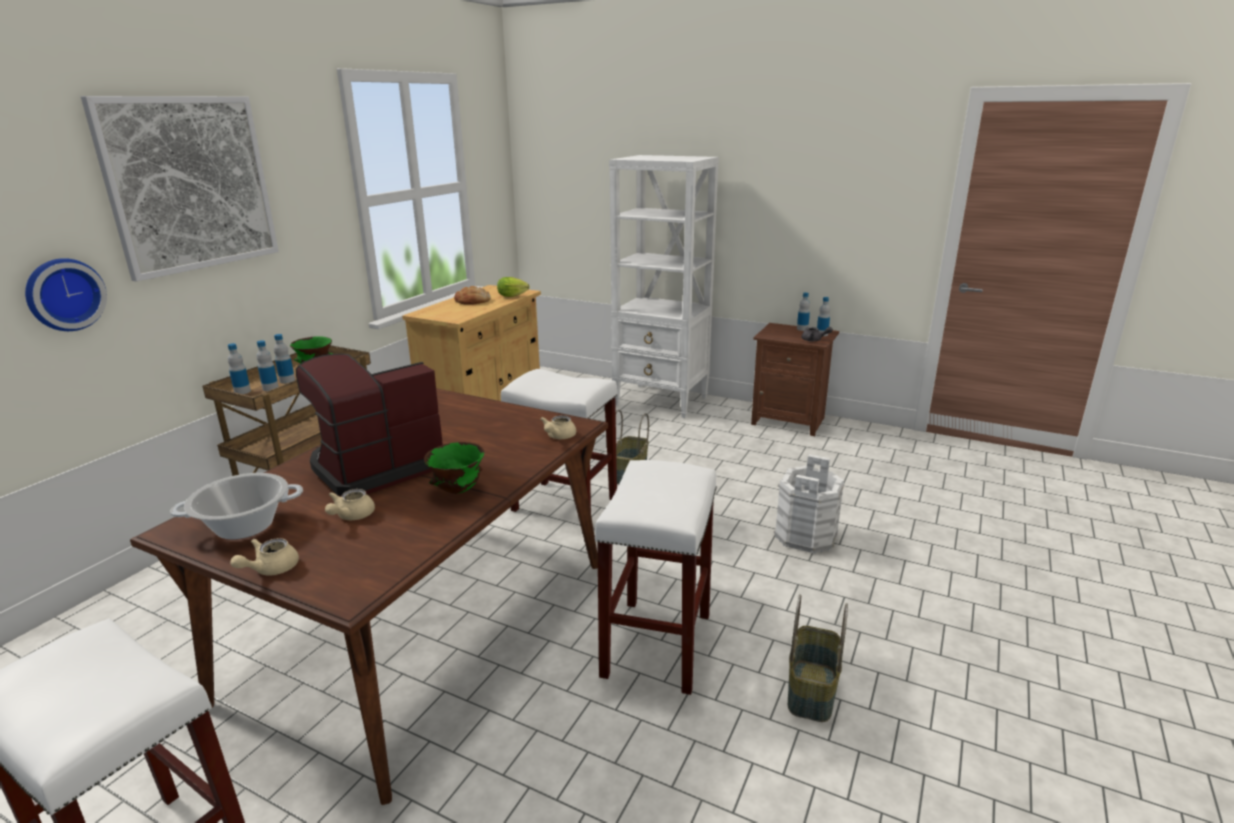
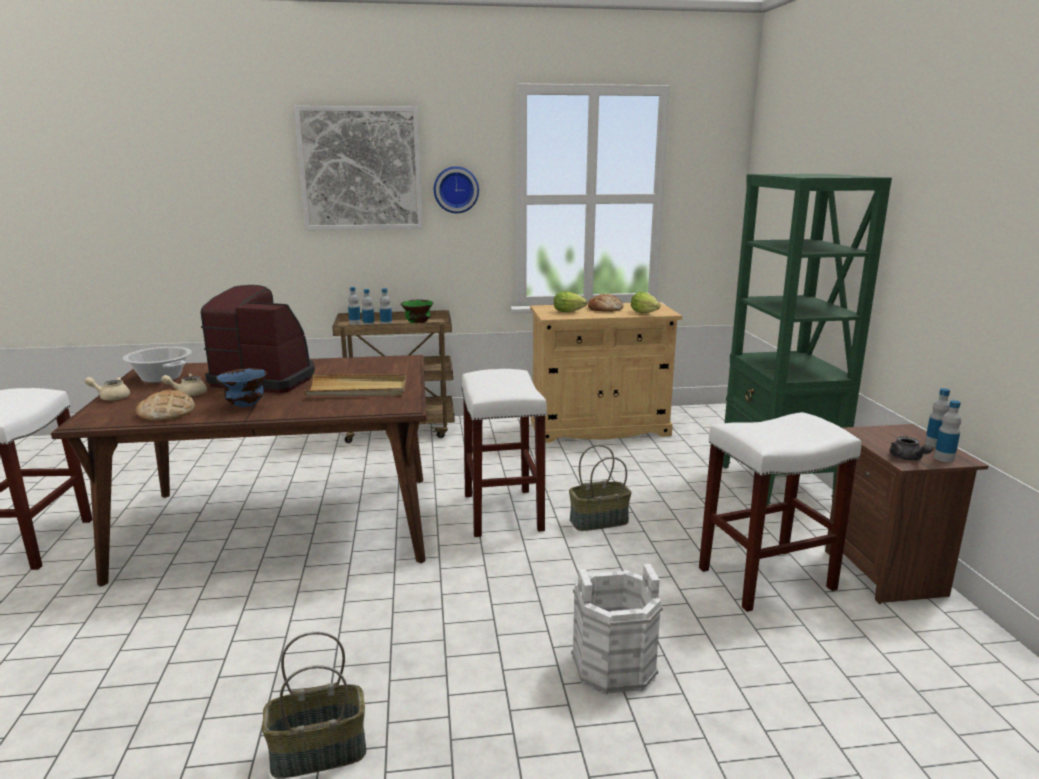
camera: 55 degrees right, 5 degrees down
(63, 294) = (261, 230): wall clock -> wall clock (456, 189)
(407, 537) = (166, 413): none -> bread
(457, 311) = (570, 312): none -> lettuce
(457, 491) = (245, 406): green bowl -> blue bowl
(497, 432) = (357, 390): none -> beige tray
(558, 437) = (371, 407): beige teapot -> none
(657, 646) = (329, 633): white stool -> white stool (765, 579)
(661, 401) = (777, 484): white bookcase -> green bookcase

